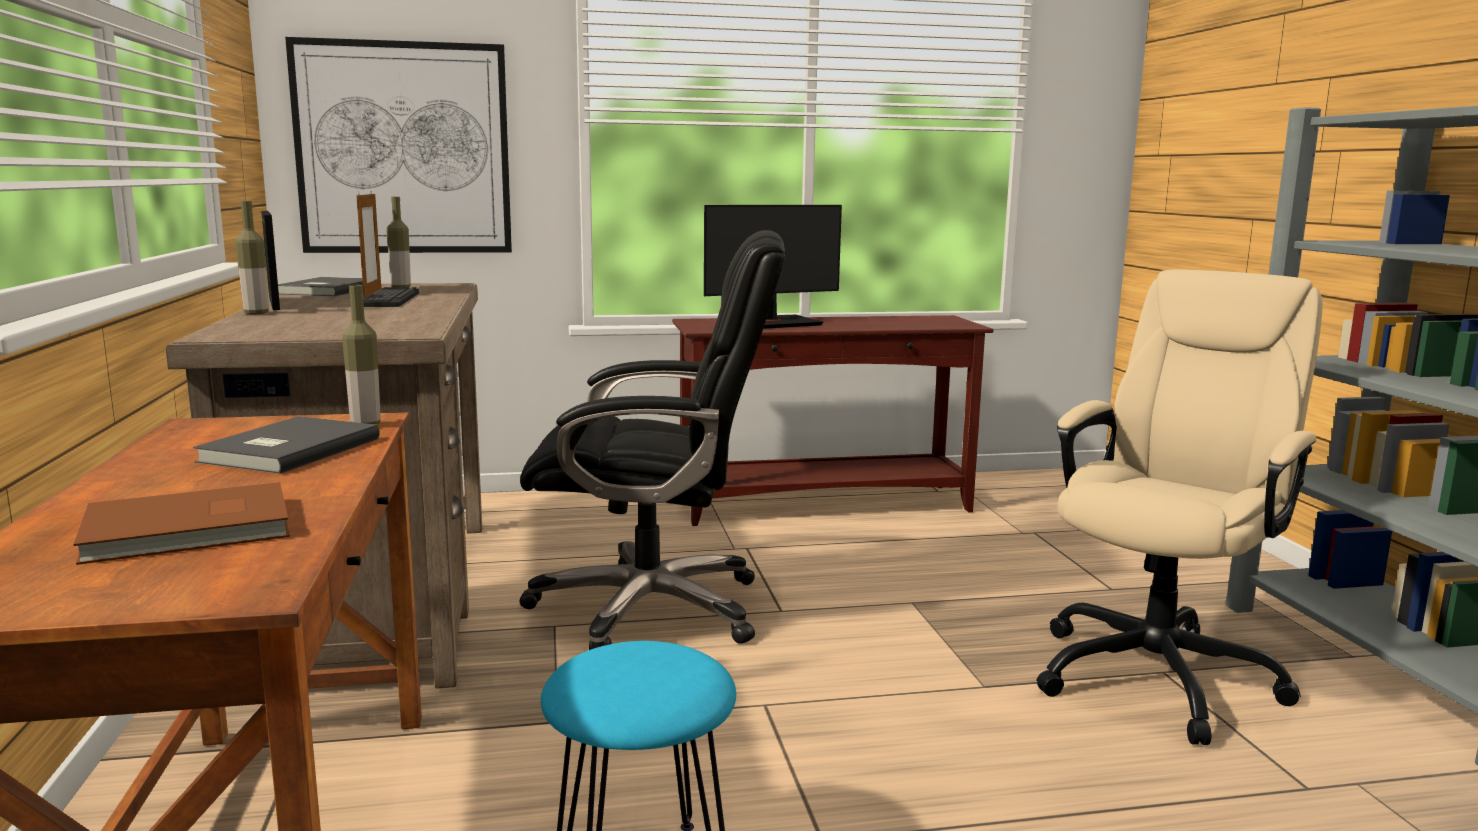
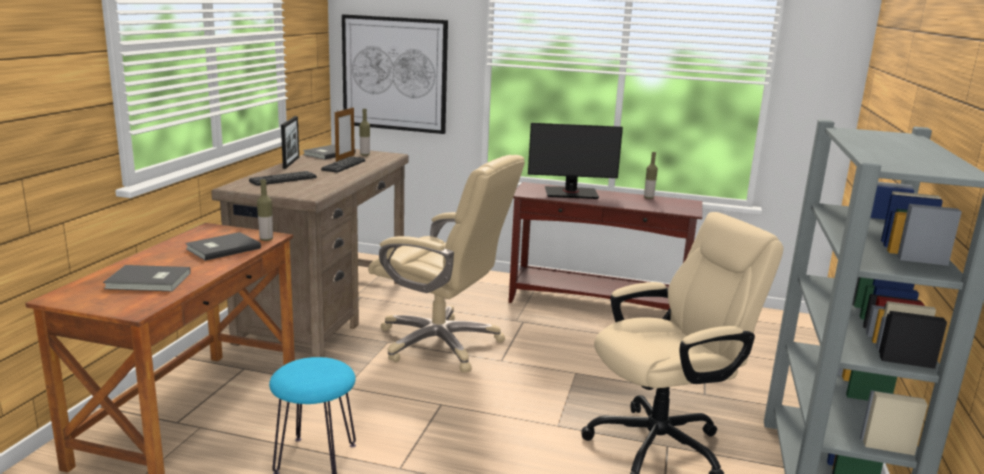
camera: 25 degrees right, 5 degrees up
(192, 530) = (149, 281): brown book -> grey book
(256, 313) = (272, 170): bottle -> bottle (648, 198)
(306, 321) = (283, 179): none -> keyboard
(653, 608) = (440, 344): black office chair -> beige office chair

